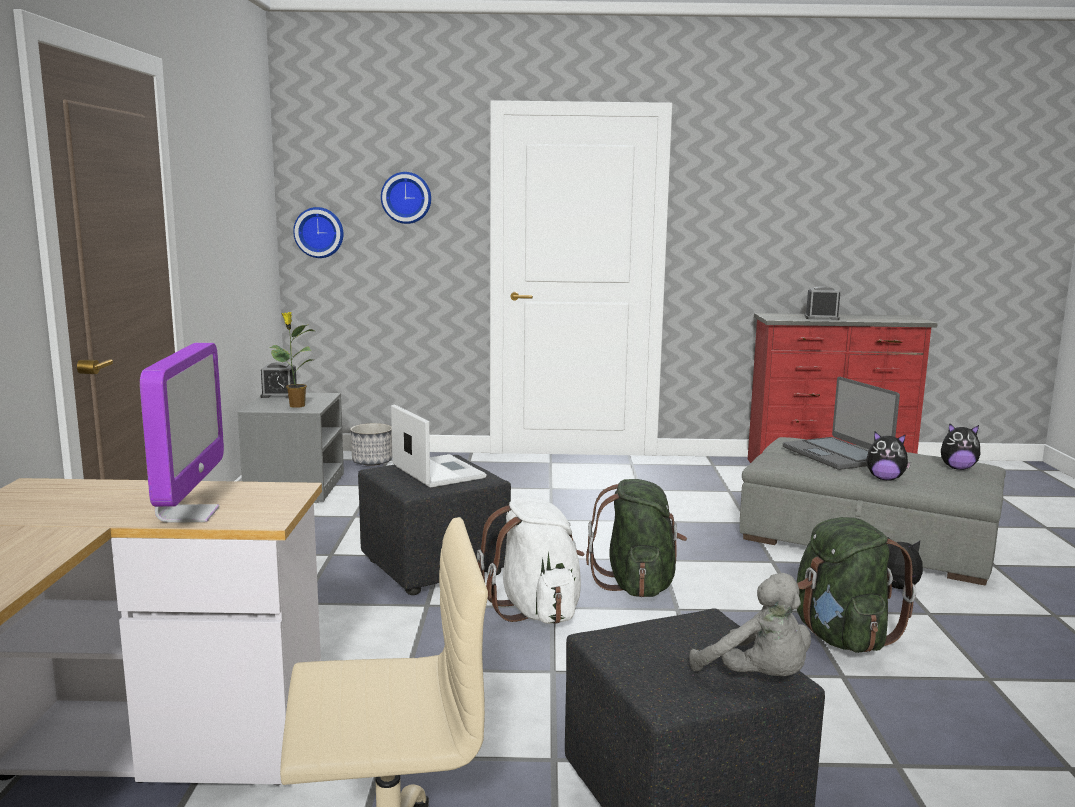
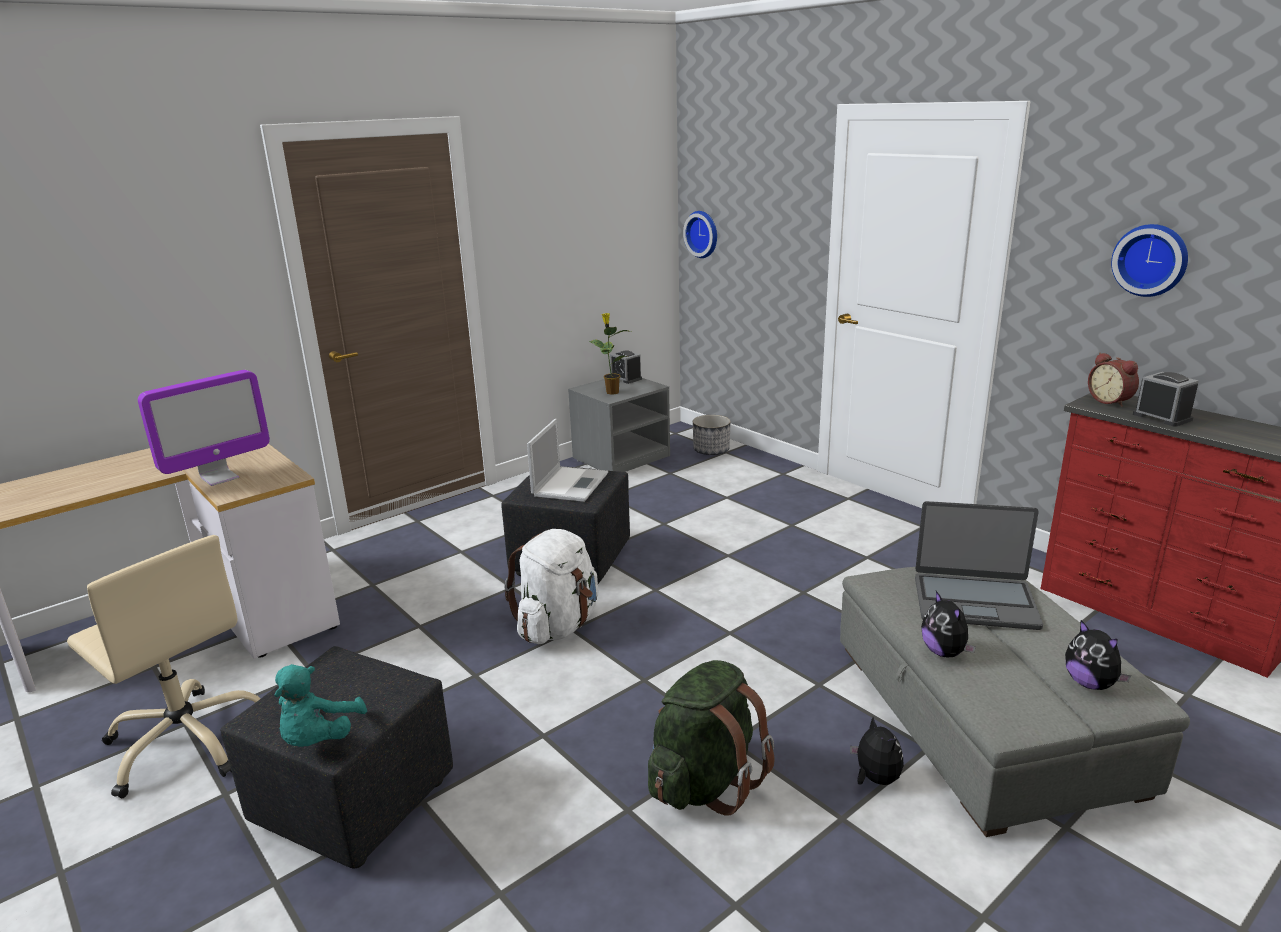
camera: 50 degrees right, 10 degrees up
(406, 197) = (765, 206): wall clock -> wall clock (1151, 260)
(637, 585) = (662, 644): green backpack -> none
(758, 678) = (319, 739): grey plush toy -> turquoise plush toy
(779, 316) = (1111, 401): none -> alarm clock
(836, 455) = (974, 602): laptop -> laptop turned 105 degrees counterclockwise

